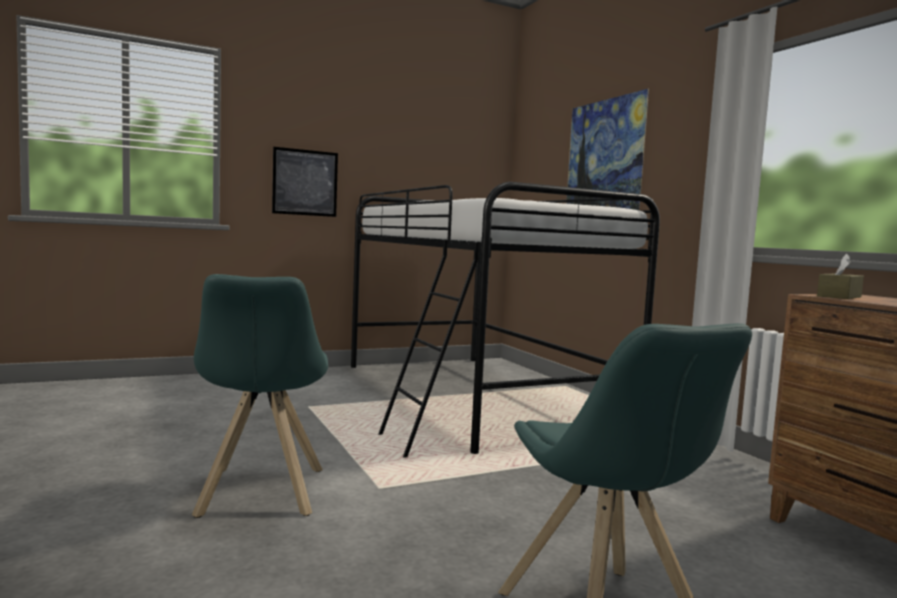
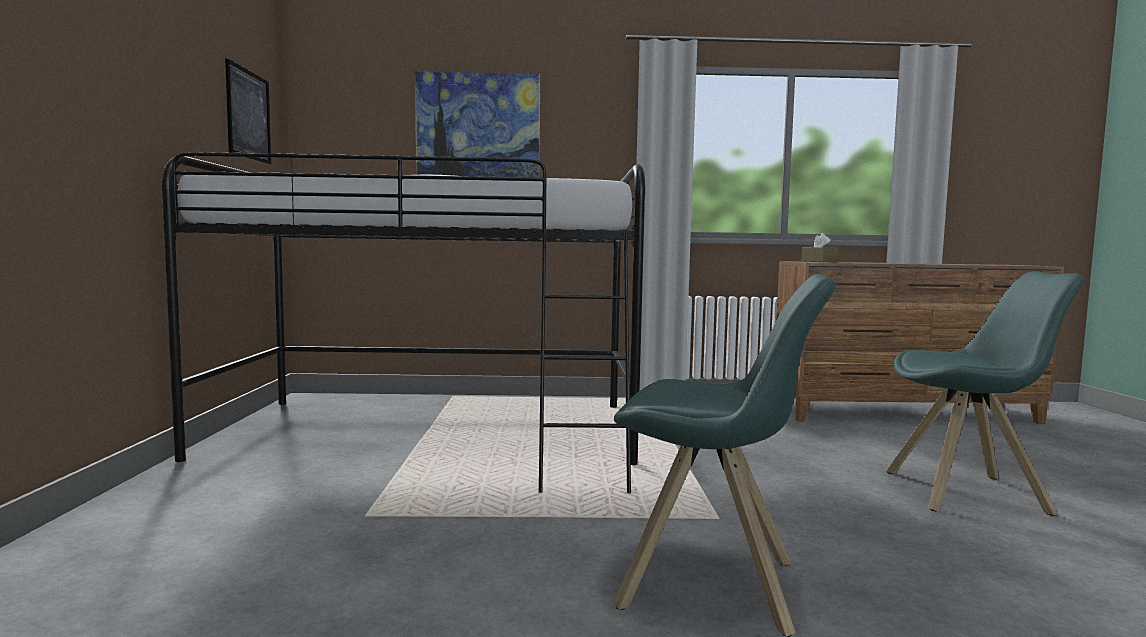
camera: 65 degrees left, 0 degrees up
(305, 182) = (78, 116): picture -> picture (248, 115)

